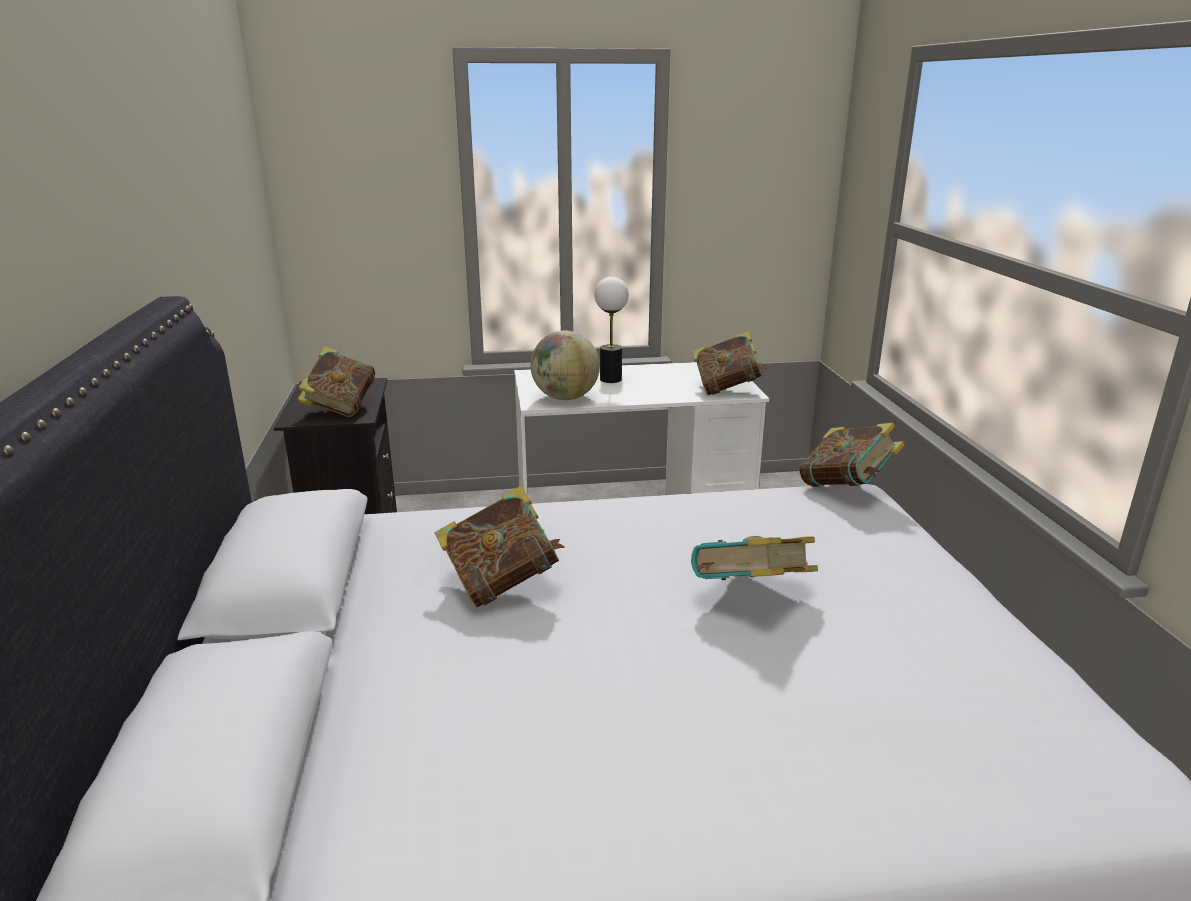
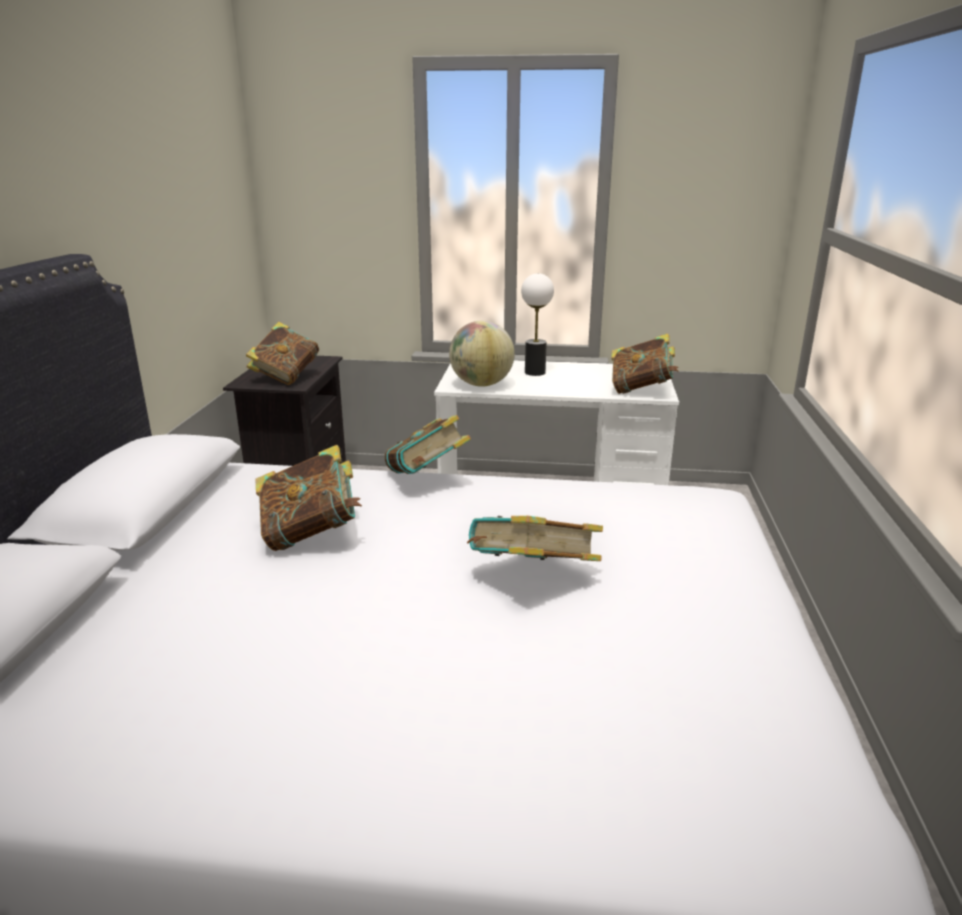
camera: 15 degrees right, 0 degrees up
(846, 488) = (702, 491): book -> book (427, 478)

